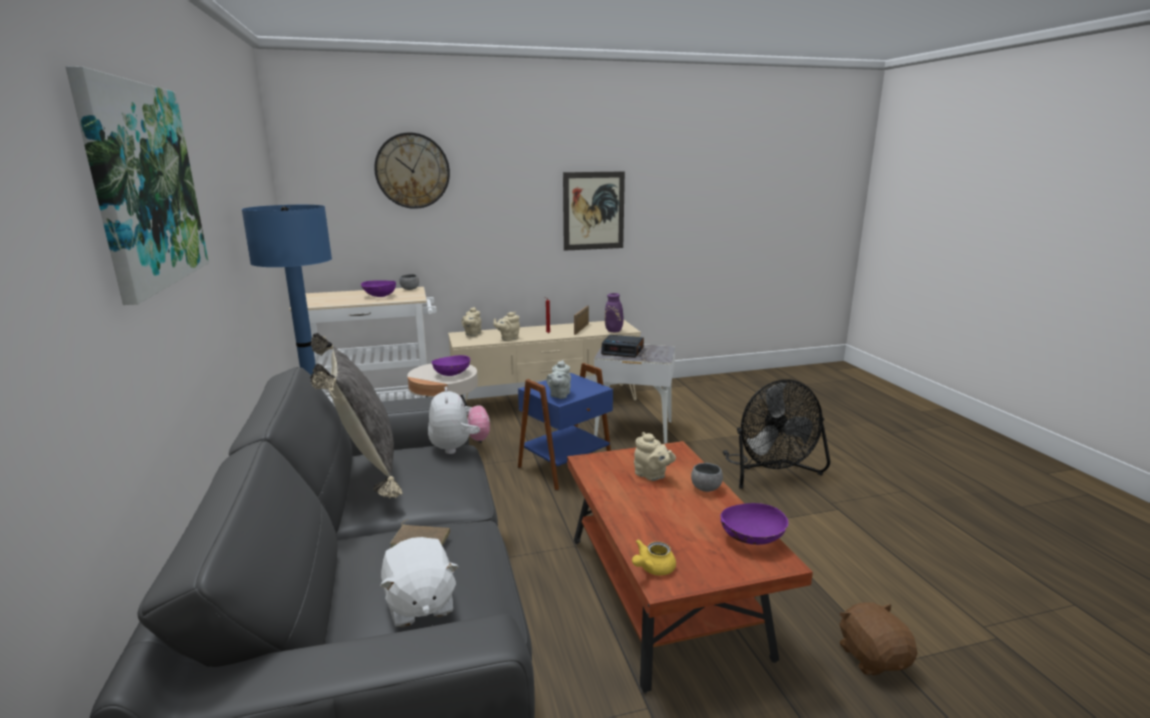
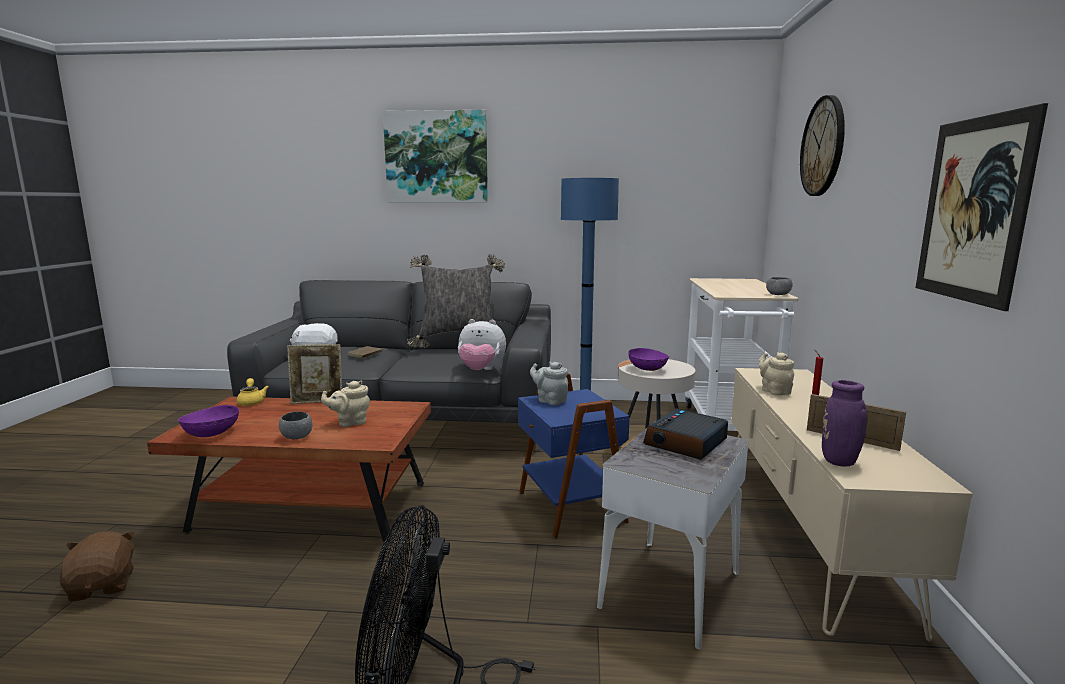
camera: 110 degrees right, 5 degrees down
(379, 296) = (737, 289): purple bowl -> none
(472, 334) = (798, 377): beige teapot -> none
(615, 517) = (318, 402): none -> picture frame
(873, 657) = (103, 586): brown plush toy -> brown plush toy turned 120 degrees counterclockwise

